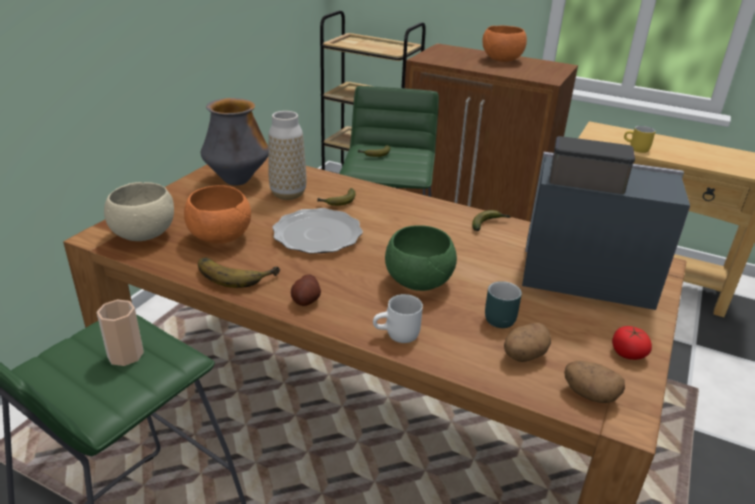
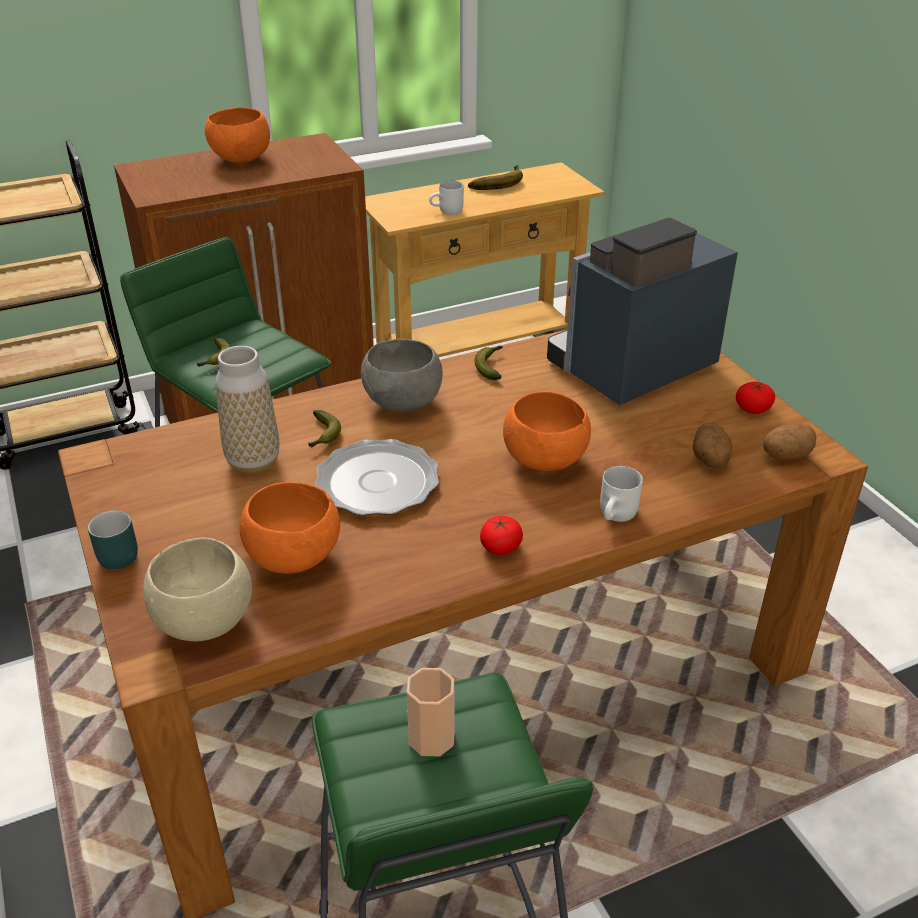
camera: 50 degrees left, 5 degrees up
(236, 272) = (389, 575): banana -> banana (494, 182)
(237, 181) = (160, 487): vase -> none
(306, 300) = (500, 547): potato -> tomato
(403, 212) = (403, 403): none -> grey bowl
(419, 282) = (545, 460): green bowl -> orange bowl
(500, 316) = (645, 443): turquoise mug -> turquoise mug (115, 554)
(635, 149) = (447, 211): yellow mug -> white mug

